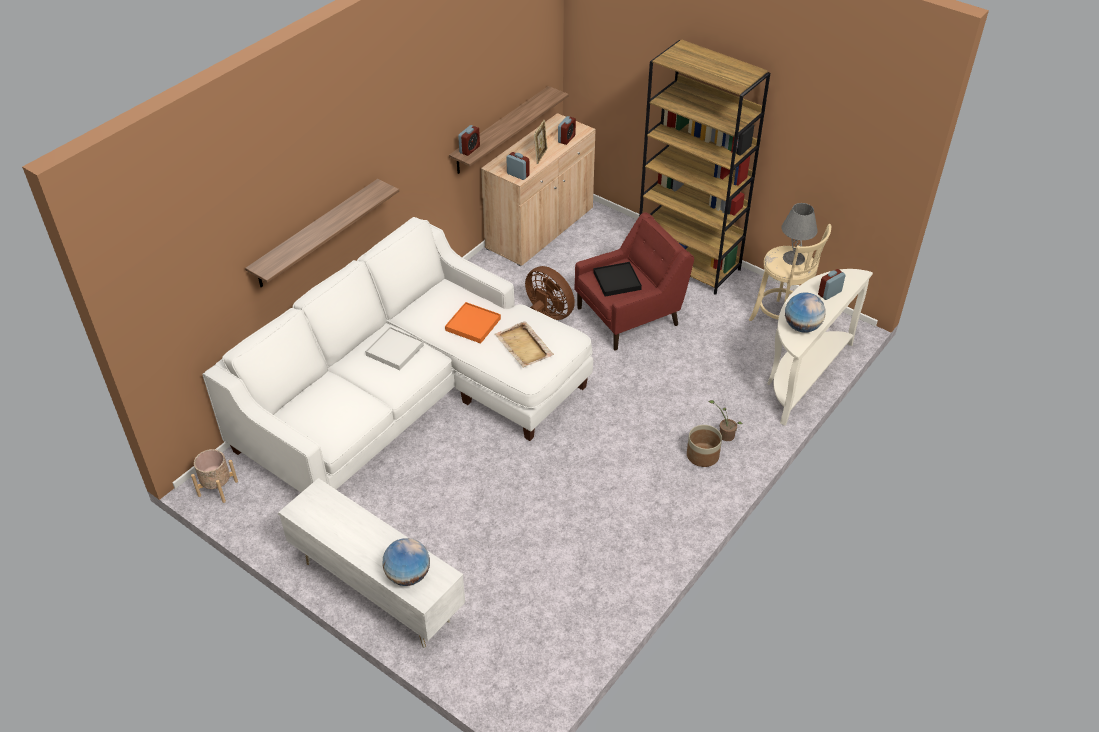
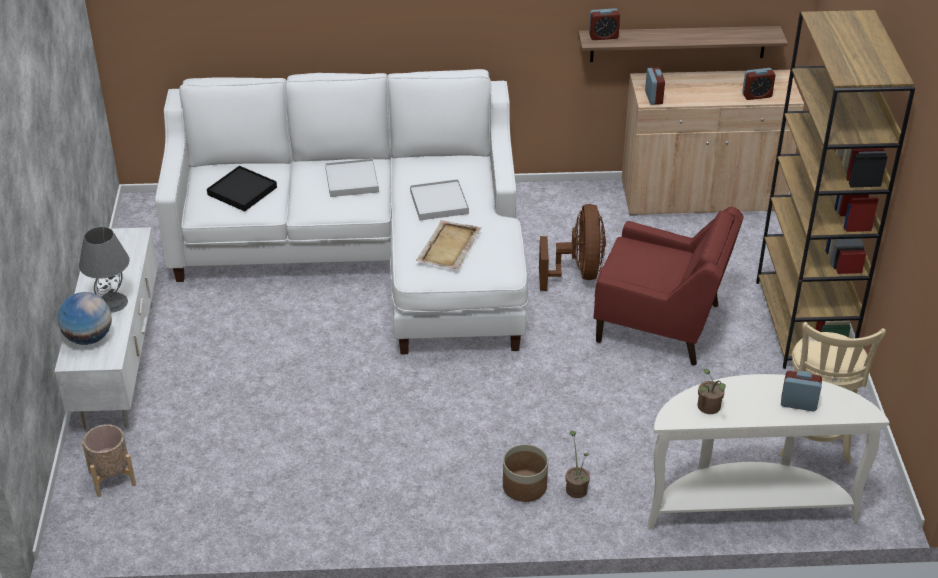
camera: 50 degrees right, 5 degrees down
(217, 488) = (143, 212): beige planter -> beige planter (112, 478)
(316, 233) = (352, 21): shelf -> none
(473, 324) = (439, 202): orange tray -> white tray
(541, 156) = (704, 95): picture frame -> none
(617, 281) = (646, 264): black tray -> black tray (242, 191)
(794, 258) = (836, 355): grey table lamp -> grey table lamp (112, 303)
(802, 327) = (708, 408): globe -> potted plant

